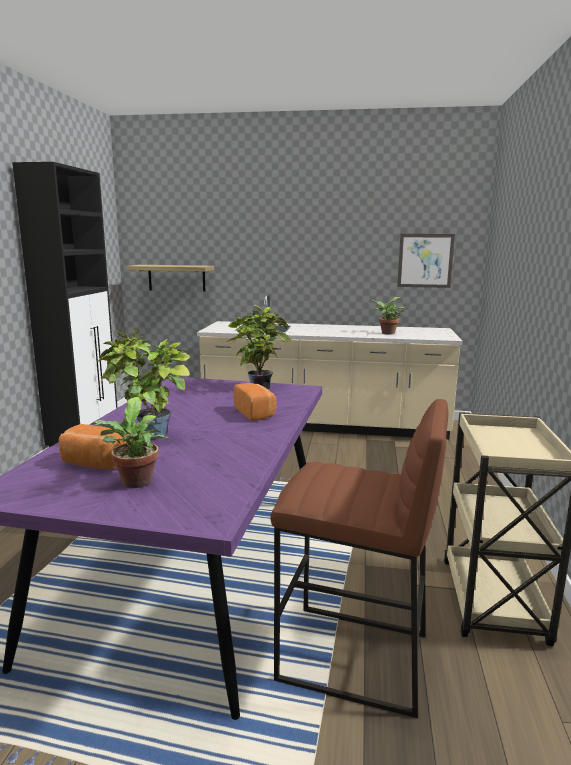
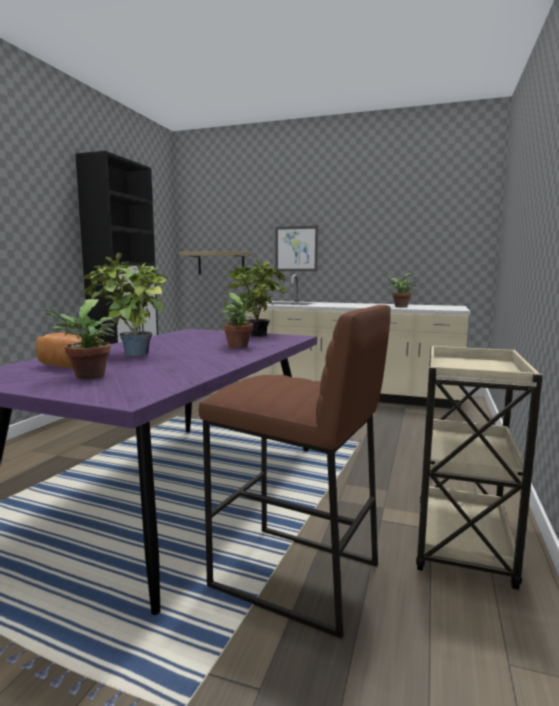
camera: 10 degrees right, 5 degrees down
(256, 413) = (240, 347): bread -> potted plant
(425, 260) = (440, 243): picture -> picture (296, 248)

